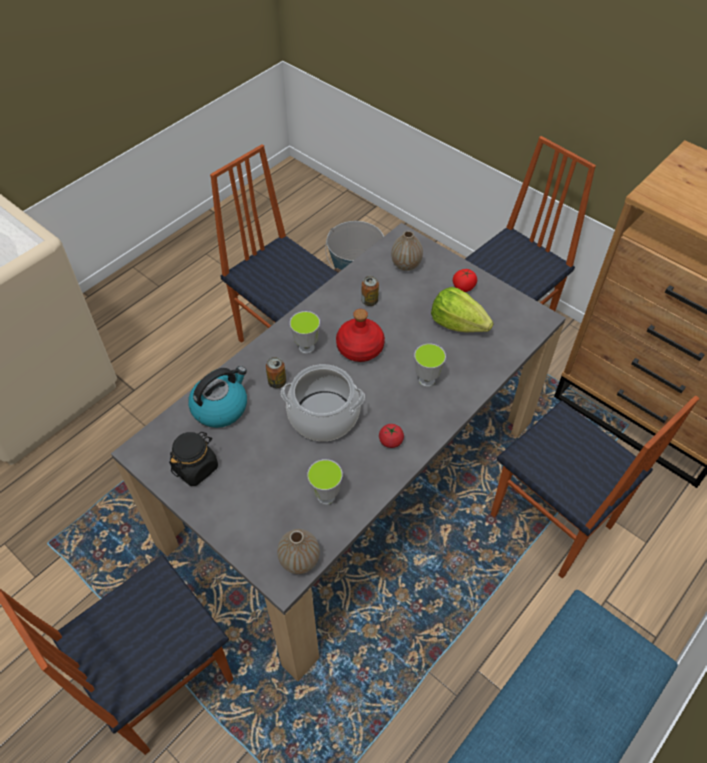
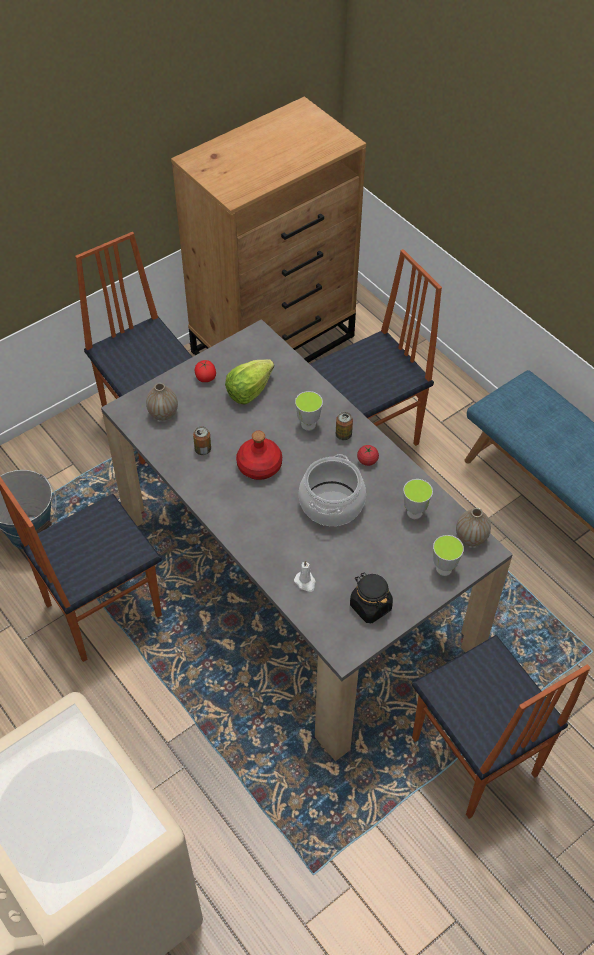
camera: 80 degrees left, 0 degrees up
(220, 407) = (305, 582): kettle -> white candle
(277, 382) = (285, 534): can -> can (343, 435)
(306, 348) = (249, 507): cup -> cup (444, 569)

